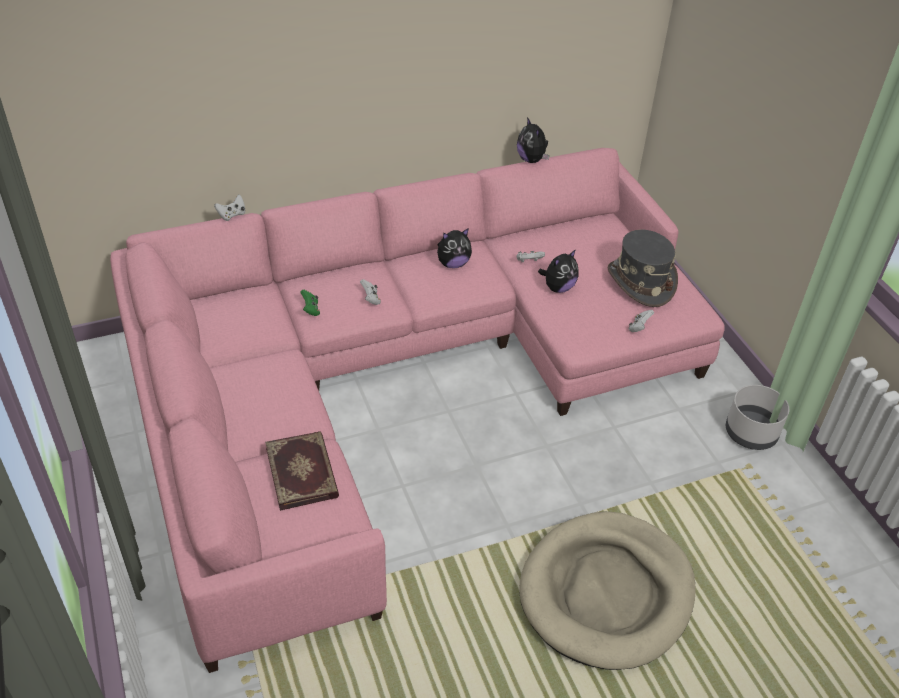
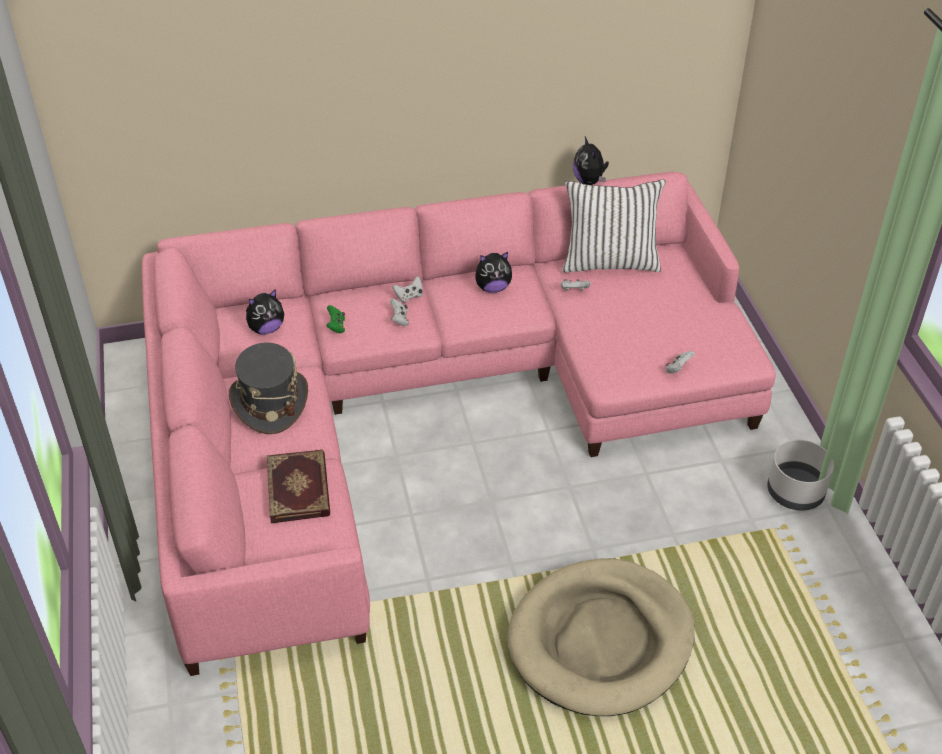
camera: 10 degrees right, 0 degrees up
(232, 215) = (265, 224): white game controller -> white game controller (409, 296)
(555, 233) = (610, 262): none -> white pillow
(558, 288) = (600, 320): plush toy -> plush toy (266, 329)
(640, 282) = (690, 321): grey hat -> grey hat (270, 402)

